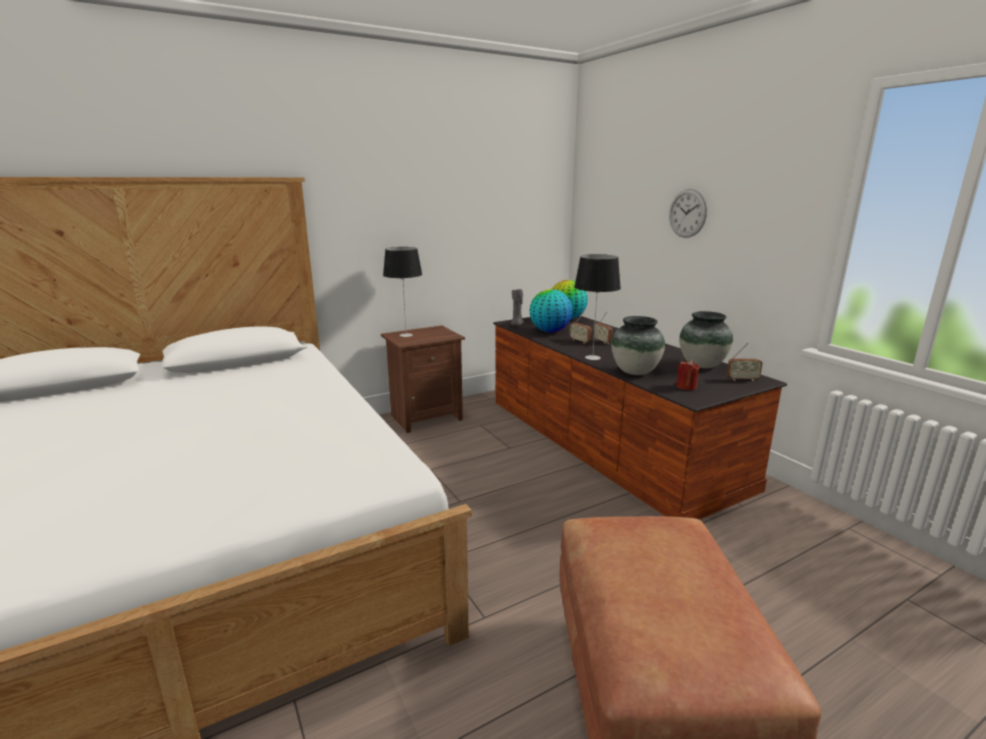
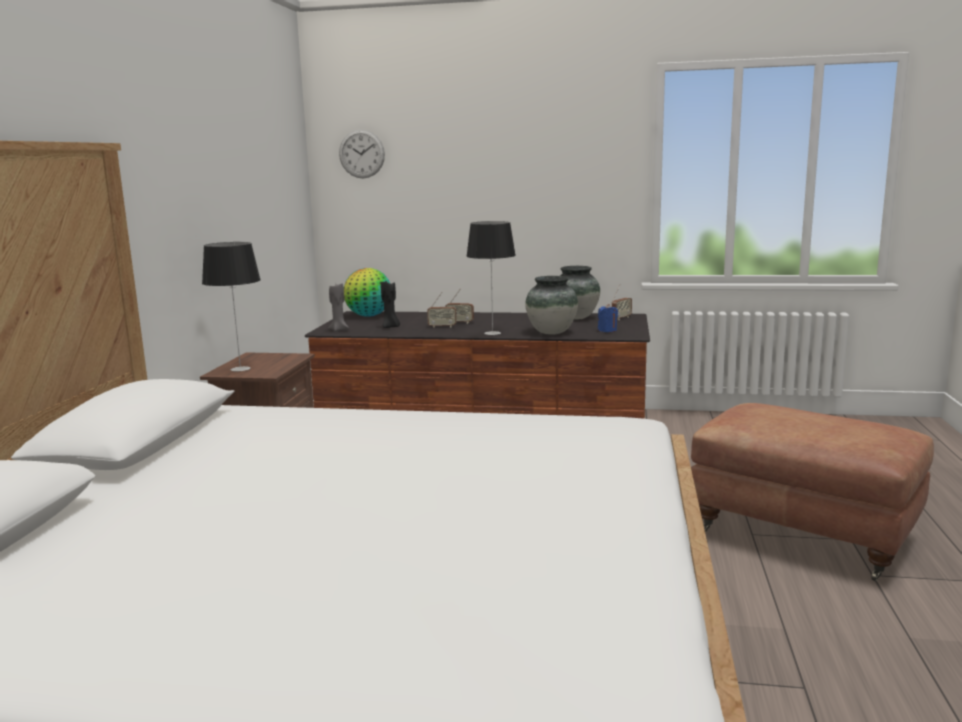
camera: 50 degrees left, 5 degrees down
(550, 331) = (390, 327): globe -> black candle
(686, 387) = (607, 330): red candle -> blue candle
(687, 213) = (493, 178): wall clock -> wall clock (361, 154)

